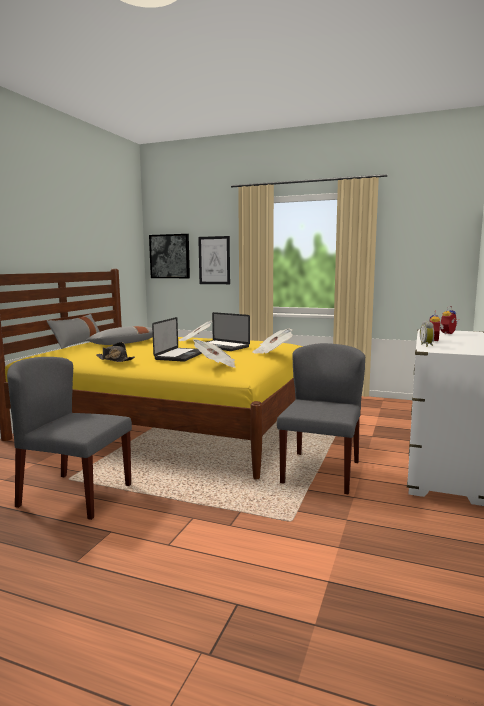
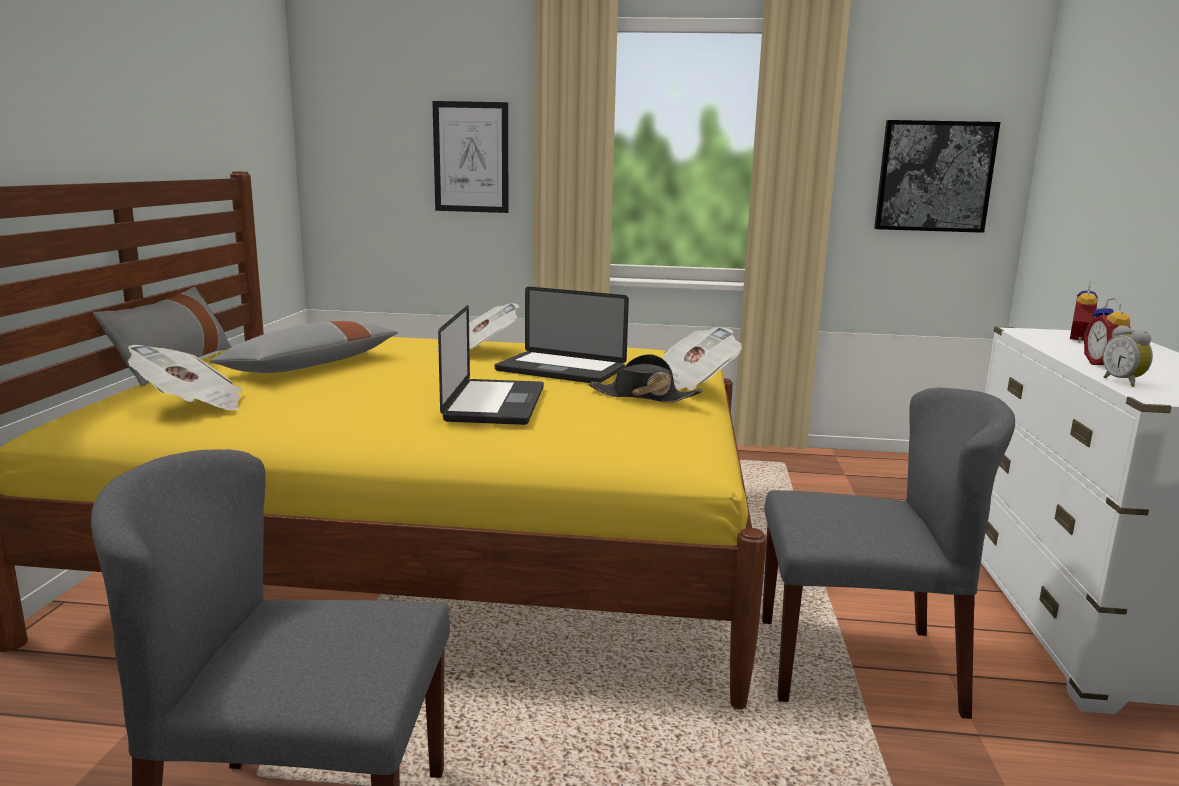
camera: 15 degrees left, 5 degrees up
(115, 360) = (333, 425): black hat -> black hat (643, 396)
(170, 256) = (361, 144): picture -> picture (934, 176)
(215, 365) = (613, 434): newspaper -> newspaper (192, 405)
(321, 472) = (858, 665): grey chair -> grey chair turned 90 degrees clockwise

